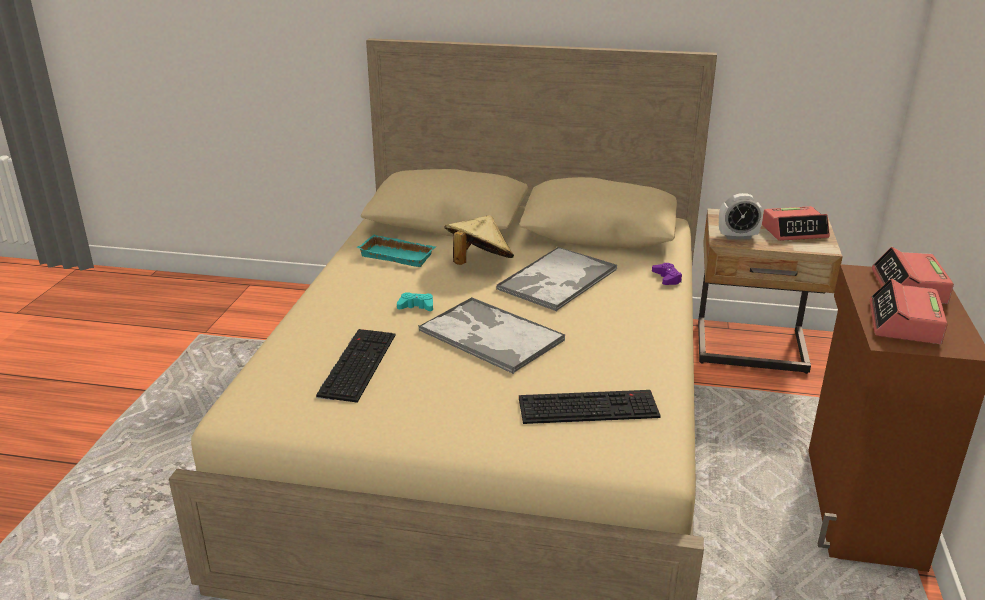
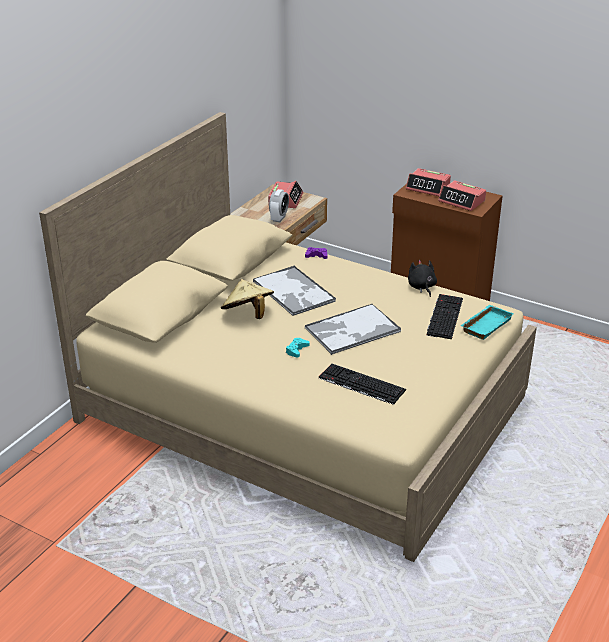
camera: 70 degrees left, 5 degrees up
(399, 255) = (209, 344): turquoise tray -> turquoise tray (485, 324)
(661, 373) = (421, 287): none -> black plush toy

